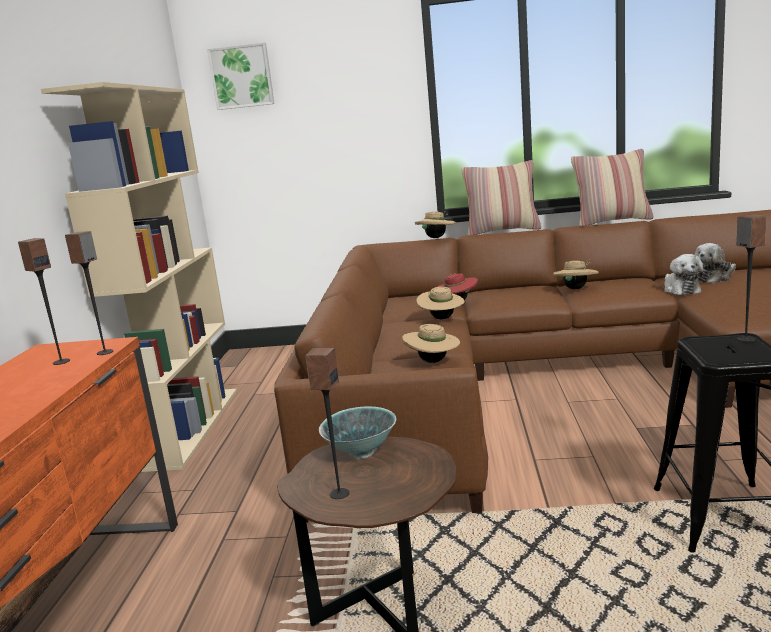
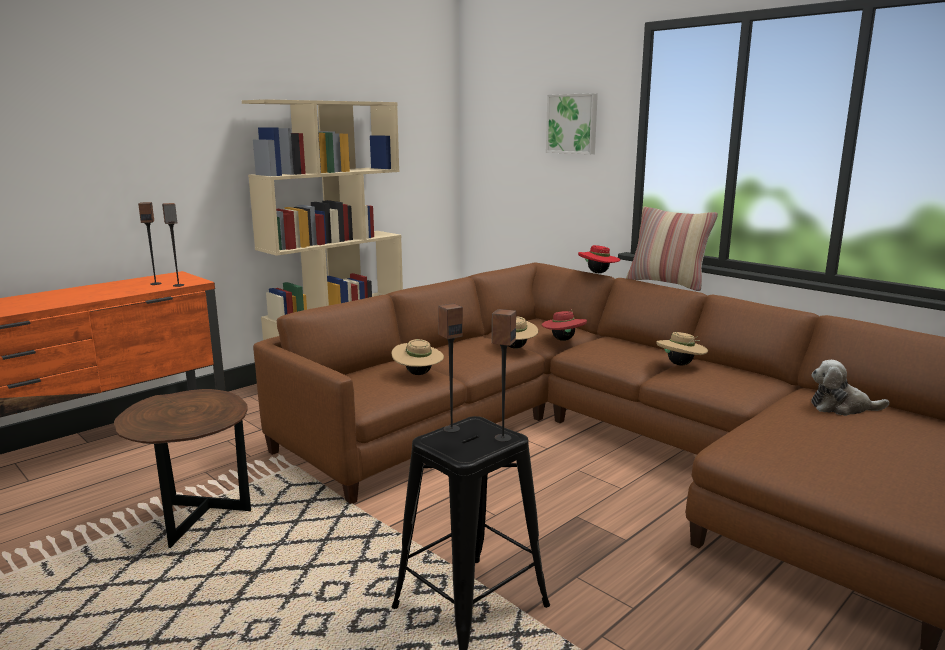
camera: 40 degrees right, 0 degrees up
(242, 77) = (497, 90): picture -> picture (572, 124)
(339, 494) = (150, 414): speaker -> speaker (451, 429)
(362, 452) = (211, 401): bowl -> none
(436, 238) = (598, 273): beige hat -> red hat
(612, 221) = (782, 304): pillow -> none
(680, 289) = (777, 404): plush toy -> none

